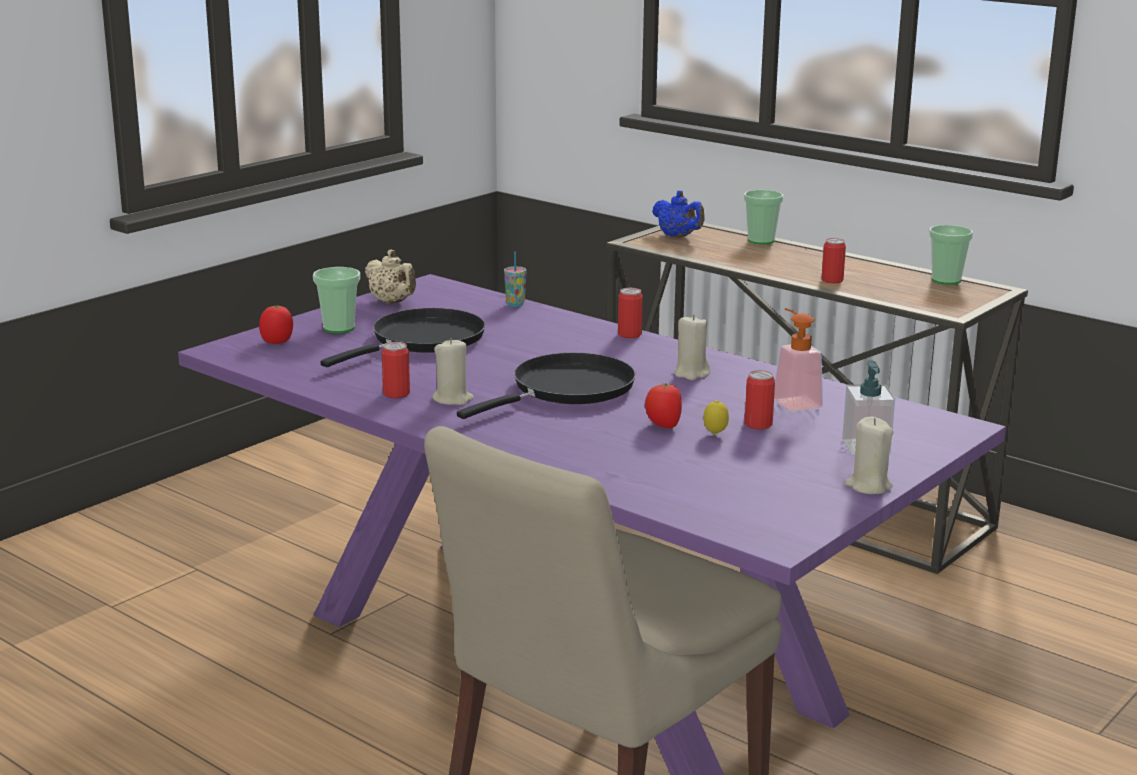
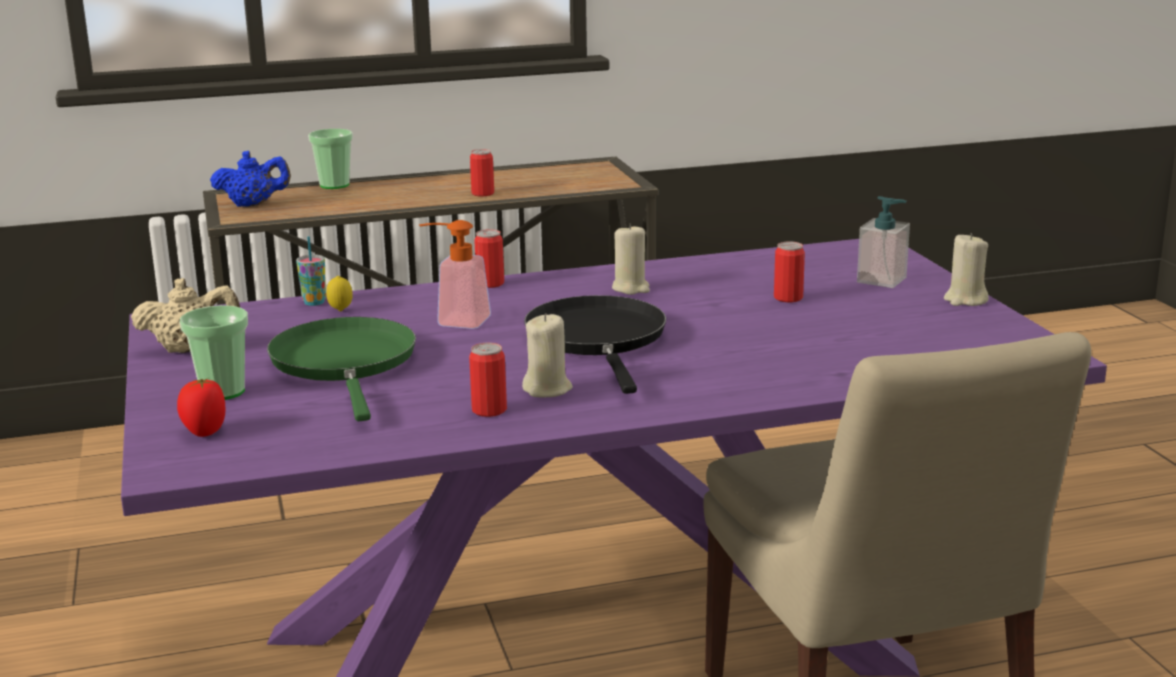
camera: 55 degrees left, 0 degrees up
(422, 340) = (345, 363): black frying pan -> green frying pan
(663, 426) = (745, 328): tomato -> none
(715, 434) = (790, 316): lemon -> lemon (340, 311)
(793, 401) = (751, 275): soap dispenser -> soap dispenser (455, 321)
(946, 280) = (554, 167): cup -> none

